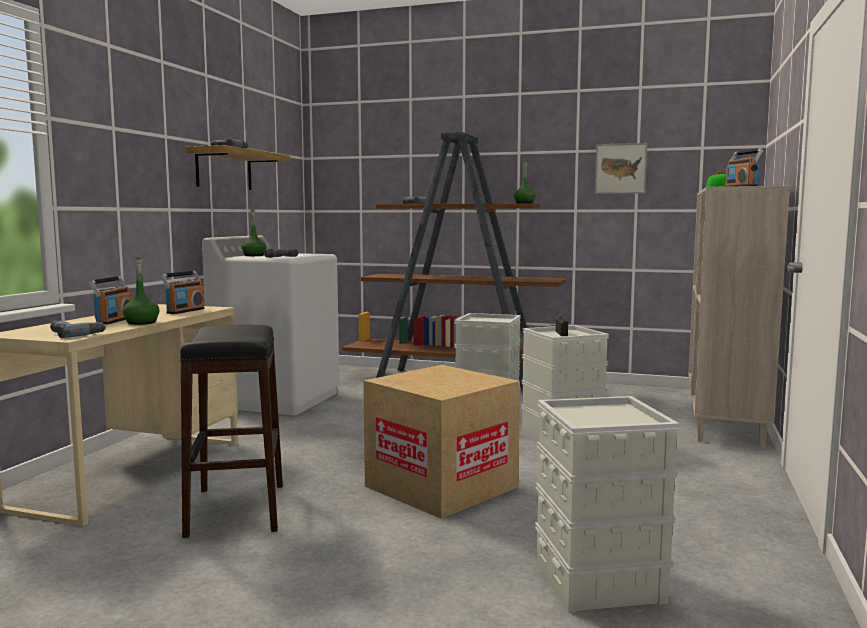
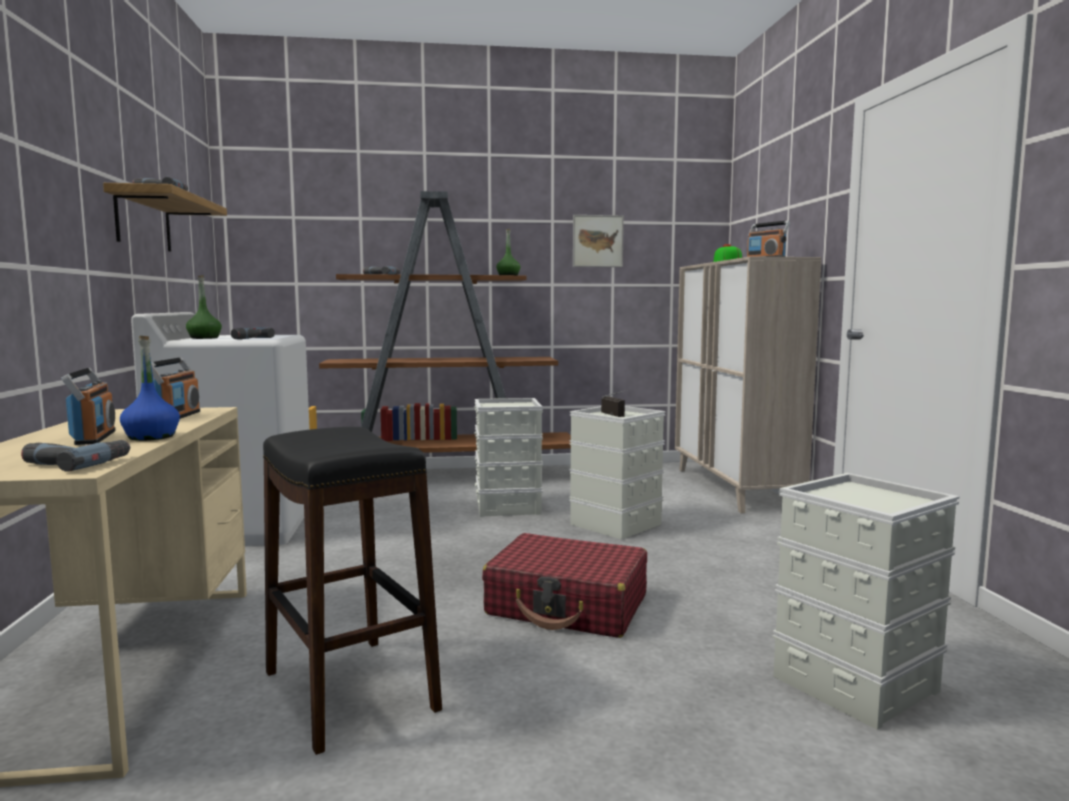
camera: 25 degrees left, 0 degrees up
(141, 323) = (151, 437): green bottle -> blue bottle
(441, 486) = (568, 605): cardboard box -> red suitcase

